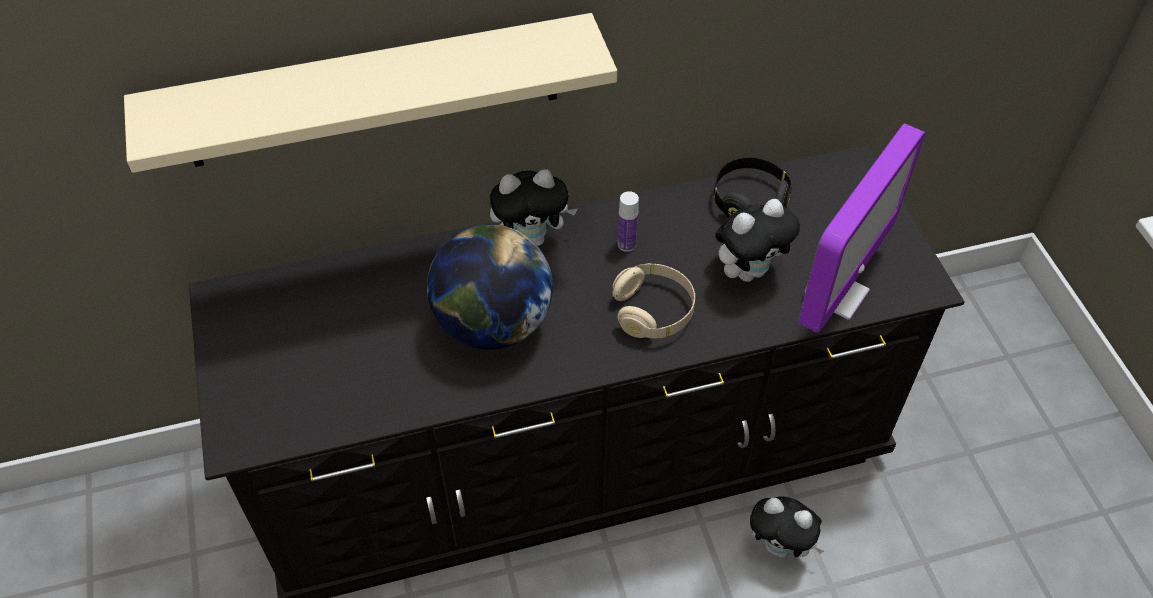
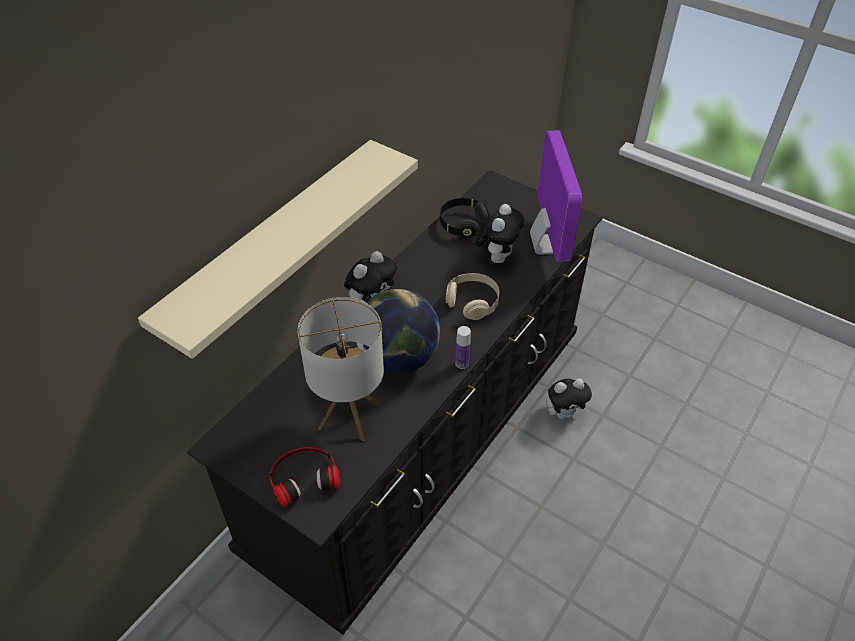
camera: 40 degrees left, 5 degrees down
(262, 390) = (303, 476): none -> headphones
(373, 355) = (349, 416): none -> table lamp
(626, 244) = (424, 279): bottle -> bottle (461, 363)

